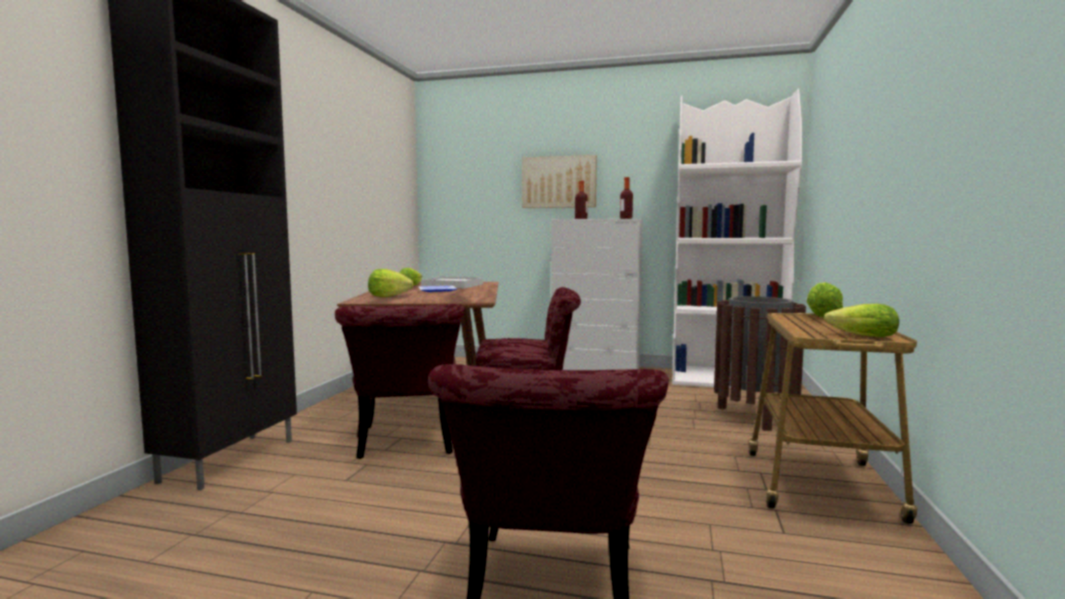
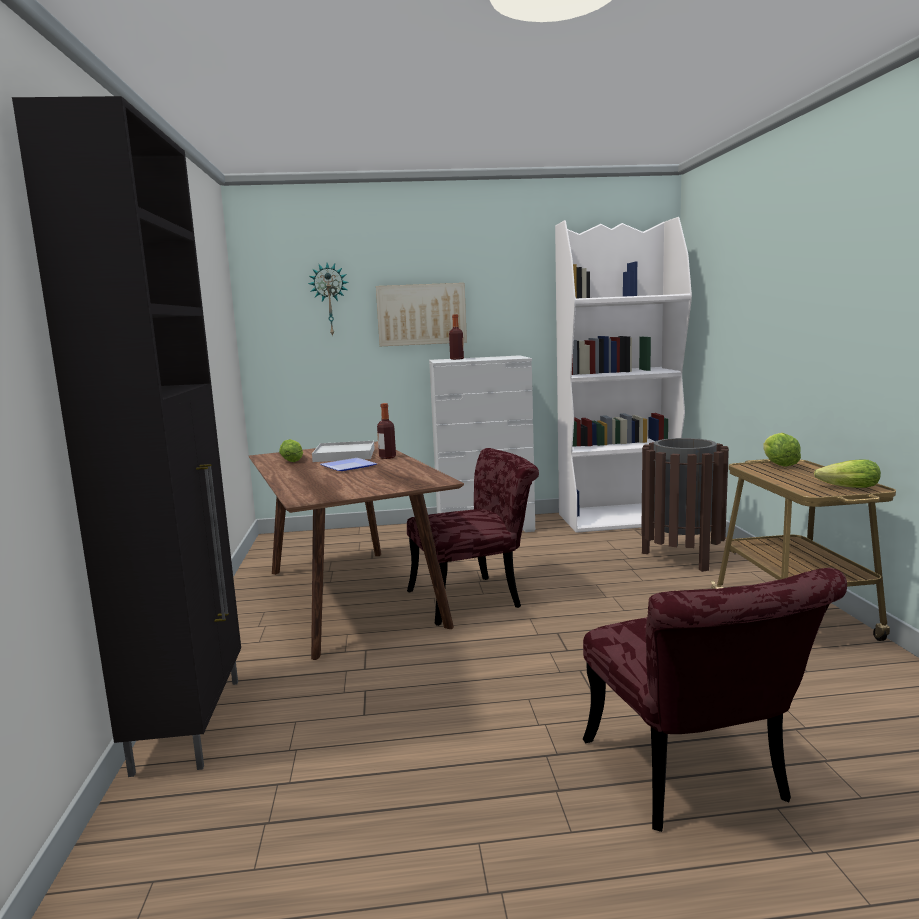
camera: 20 degrees left, 5 degrees up
(388, 296) = (317, 486): lettuce -> none
(407, 444) = (382, 657): red chair -> none
(486, 168) = (330, 299): none -> wall clock
(626, 218) = (514, 358): bottle -> bottle (387, 457)

